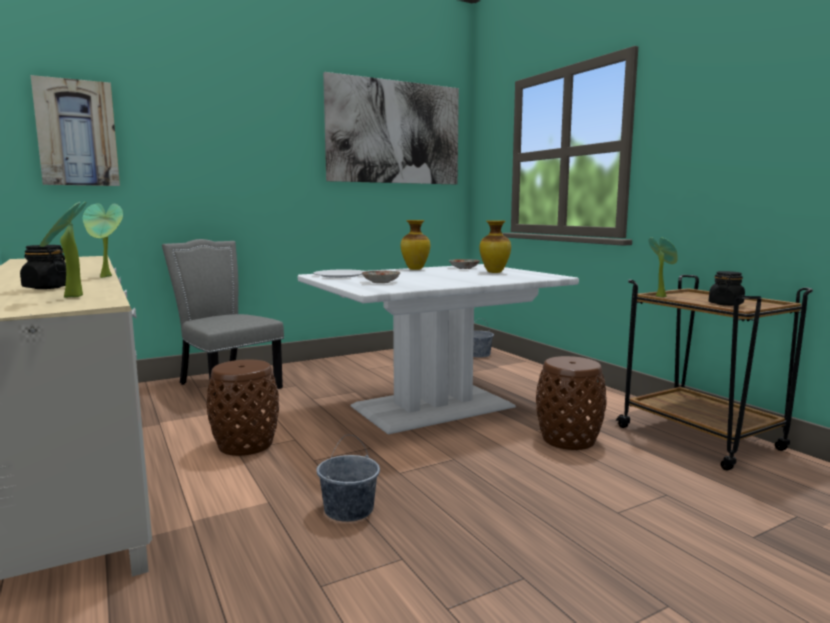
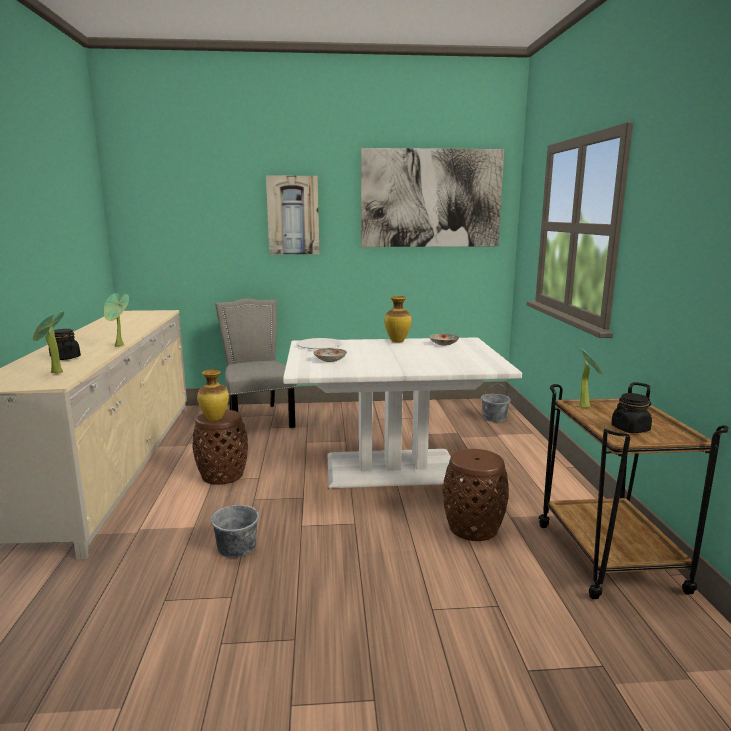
camera: 25 degrees right, 5 degrees up
(77, 133) = (163, 216): picture -> picture (293, 215)
(495, 272) = (457, 354): vase -> vase (215, 419)

